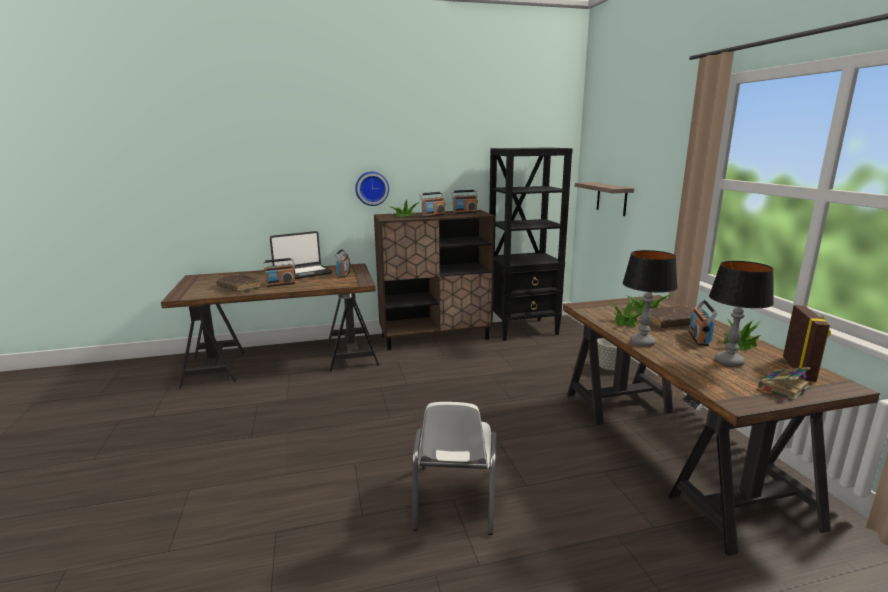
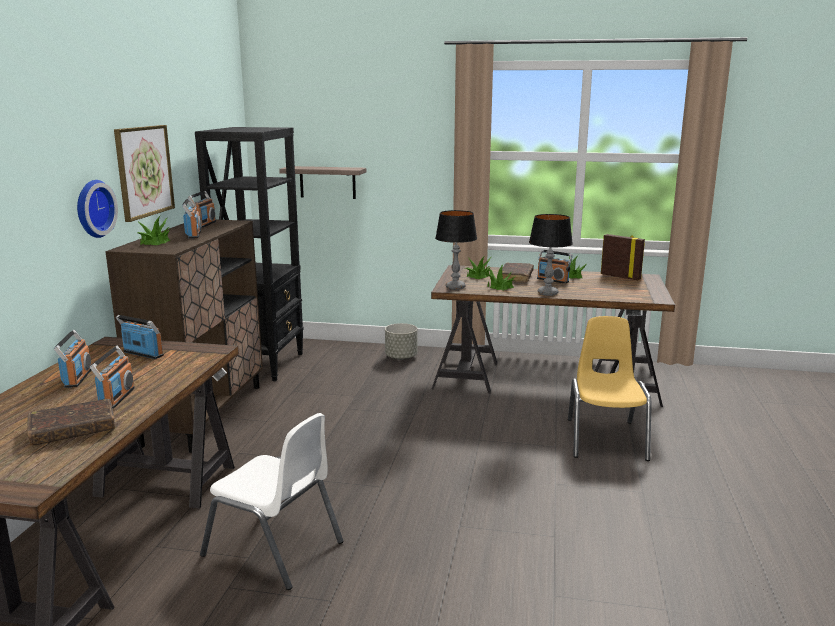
camera: 65 degrees left, 0 degrees up
(302, 273) = (77, 378): laptop -> radio
(428, 171) = (144, 171): none -> picture
(454, 498) = (555, 482): white chair -> white chair (274, 549)
(577, 517) = (605, 439): none -> yellow chair
(729, 362) = (598, 285): table lamp -> table lamp (455, 287)
(783, 388) = (644, 286): book -> none

